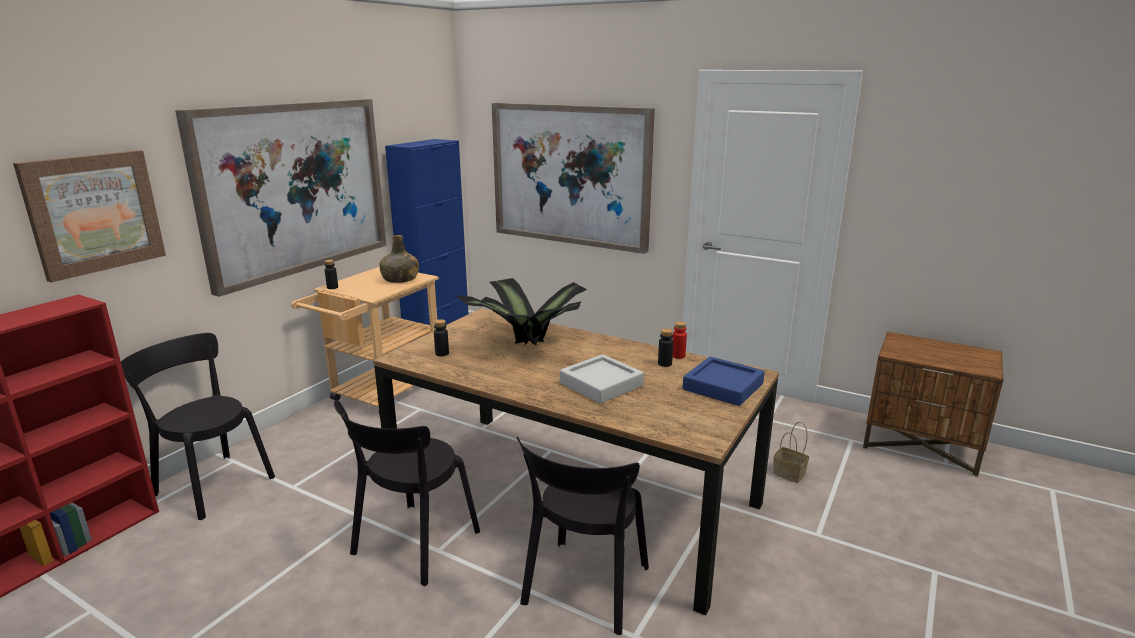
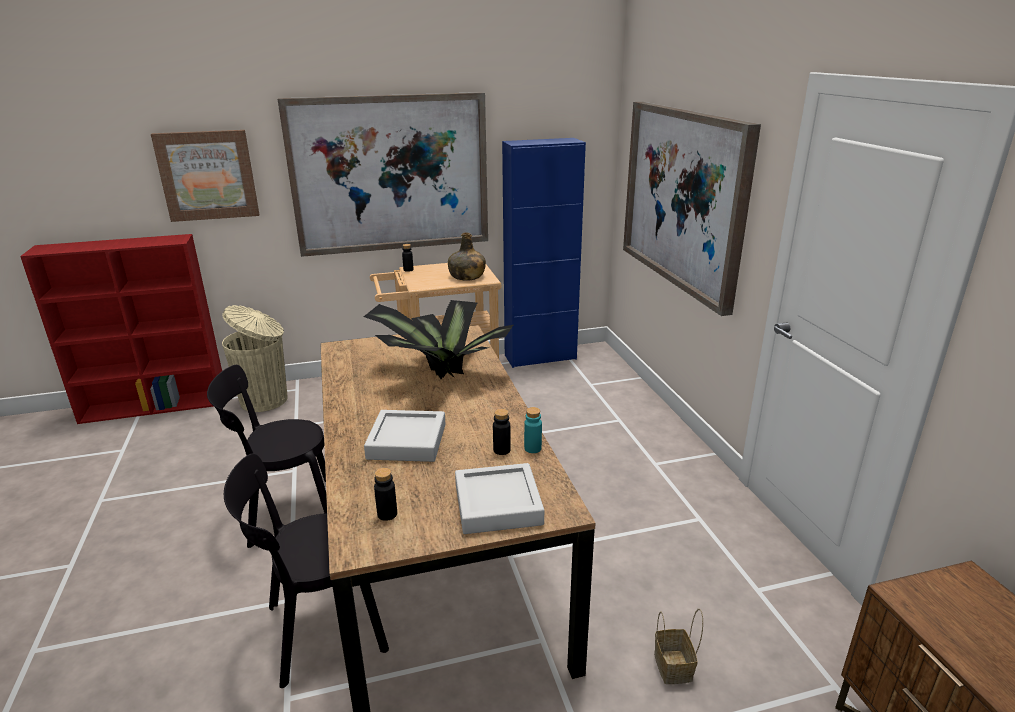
camera: 45 degrees right, 5 degrees up
(211, 484) = (266, 400): black chair -> beige trash can
(442, 353) = (367, 356): black bottle -> black bottle (387, 514)
(678, 356) = (532, 448): red bottle -> turquoise bottle
(723, 386) = (498, 504): blue tray -> grey tray

